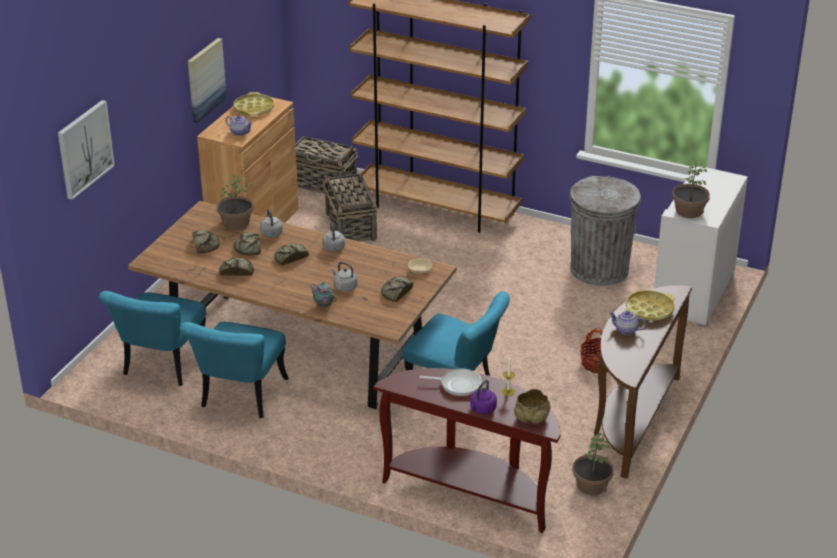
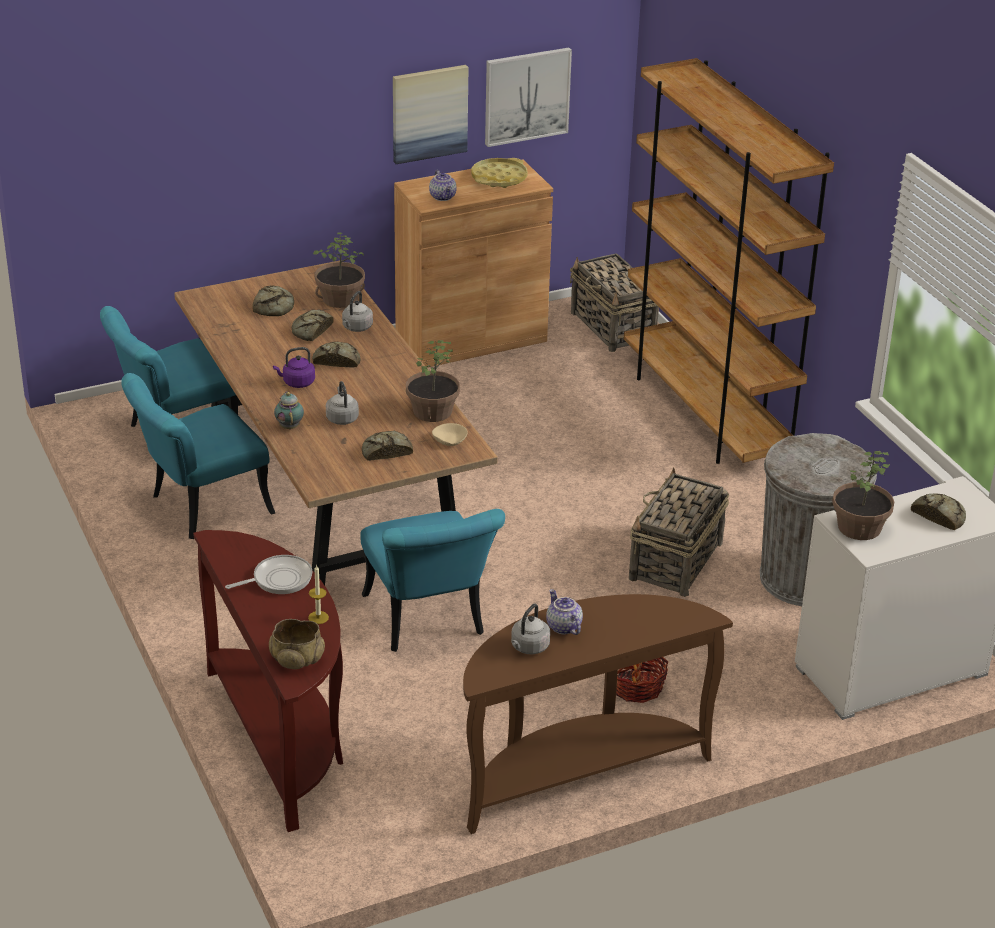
camera: 40 degrees right, 0 degrees up
(84, 149) = (157, 126): picture -> picture (526, 96)
(236, 271) = (263, 348): bread -> bread (939, 515)
(334, 249) = (395, 373): grey kettle -> grey kettle (529, 647)
(351, 227) = (575, 388): basket -> basket (675, 562)
(458, 384) = (278, 579): frying pan -> frying pan turned 75 degrees counterclockwise
(482, 409) = (260, 620): purple kettle -> purple kettle (297, 383)
(591, 485) = (419, 816): potted plant -> potted plant (432, 411)
(649, 309) = (631, 619): yellow tray -> none

